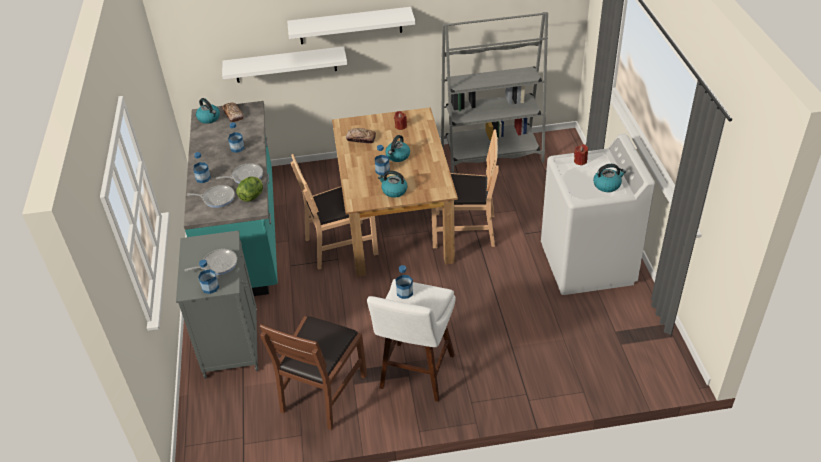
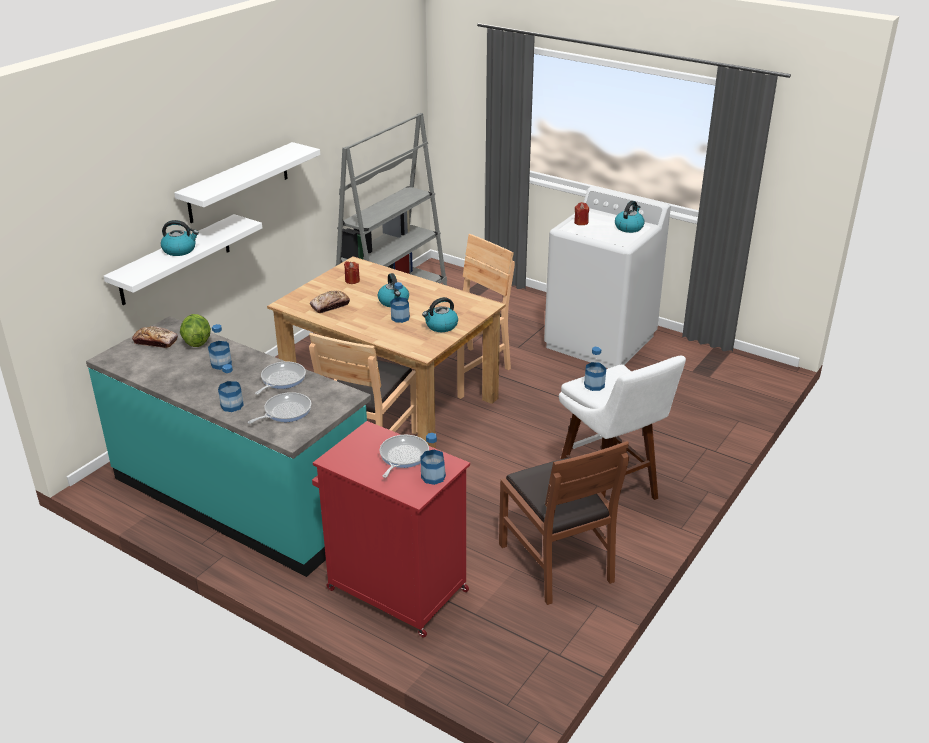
camera: 50 degrees left, 10 degrees down
(209, 118) = (129, 357): kettle -> kettle (180, 250)
(231, 341) = (395, 589): grey cabinet -> red cabinet
(252, 196) = (324, 390): lettuce -> lettuce (196, 342)

